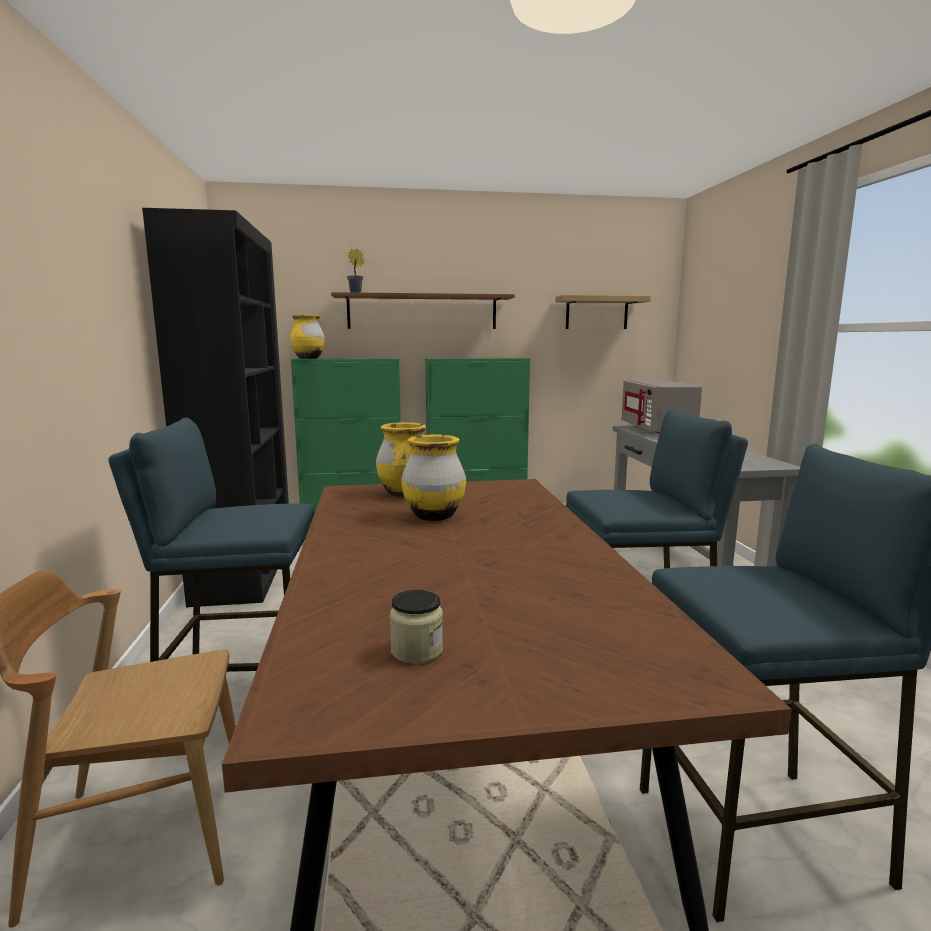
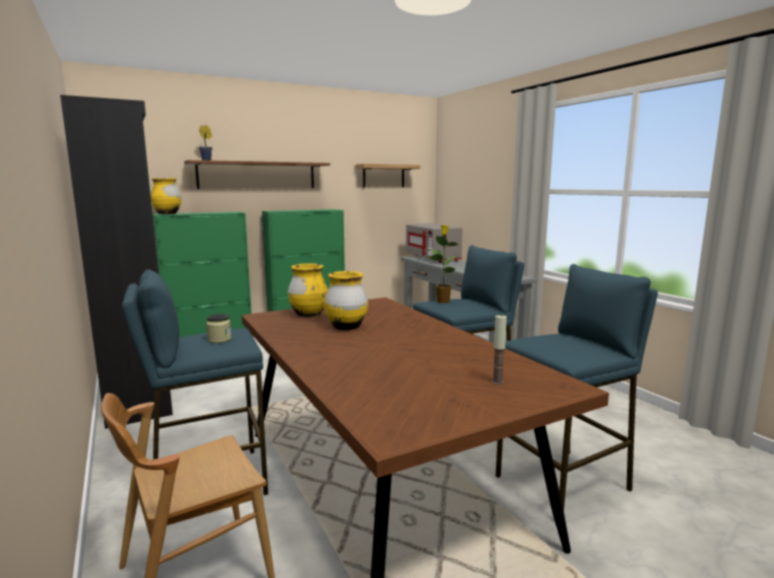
camera: 20 degrees left, 0 degrees up
(417, 650) = (419, 398): jar -> jar (219, 339)
(578, 643) = (497, 382): none -> candle
(611, 492) = (443, 301): none -> potted plant

